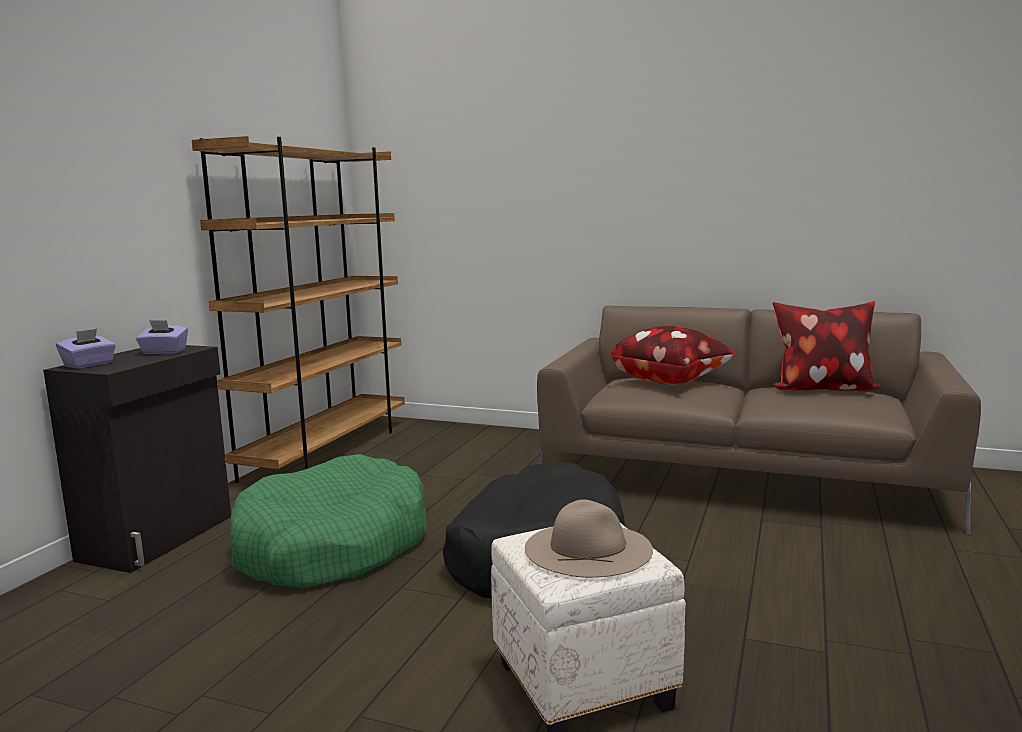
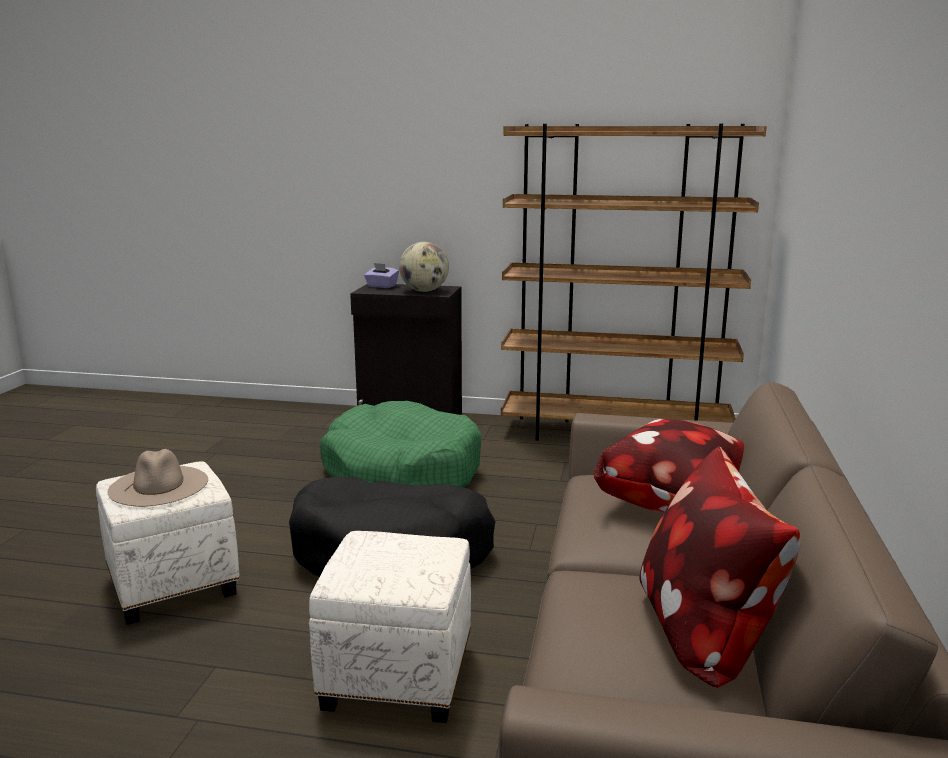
camera: 80 degrees right, 5 degrees up
(164, 352) = (424, 291): purple tissue box -> globe
(739, 554) = (399, 677): none -> white ottoman

